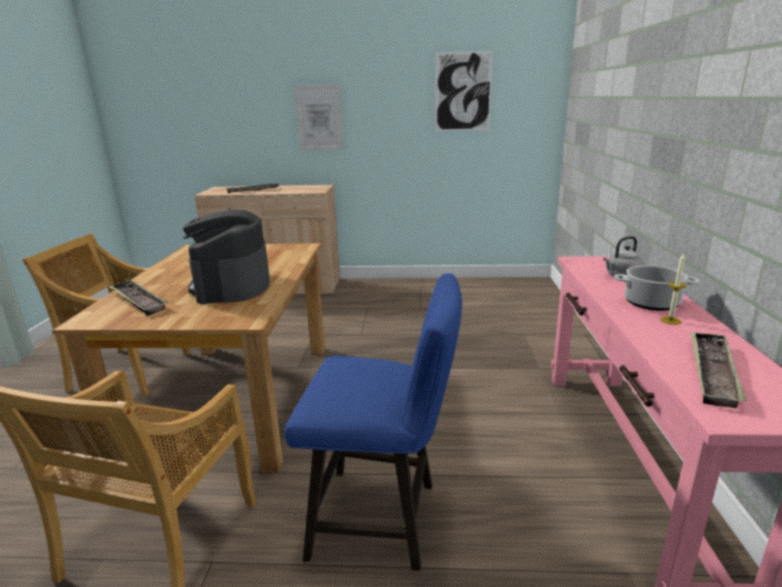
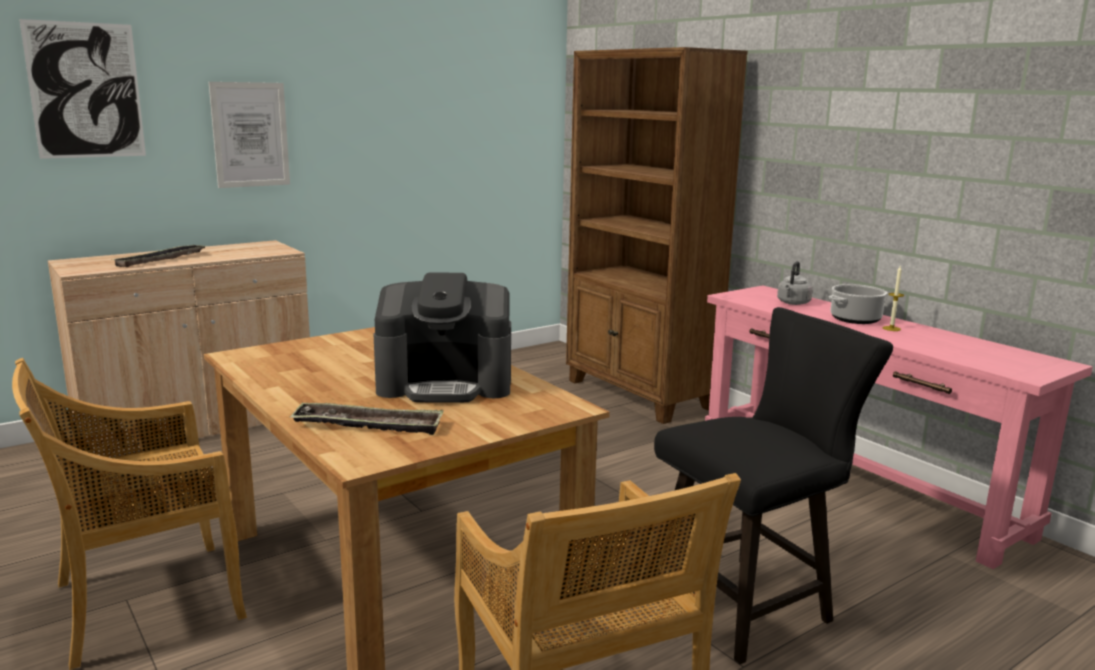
camera: 40 degrees left, 5 degrees down
(232, 286) = (446, 384): coffee machine -> coffee machine turned 45 degrees counterclockwise
(384, 519) = (750, 602): blue stool -> black stool
(463, 91) = (452, 101): picture -> picture (85, 91)
(549, 330) = (639, 395): none -> brown bookcase
(712, 372) = (977, 354): tray -> none

